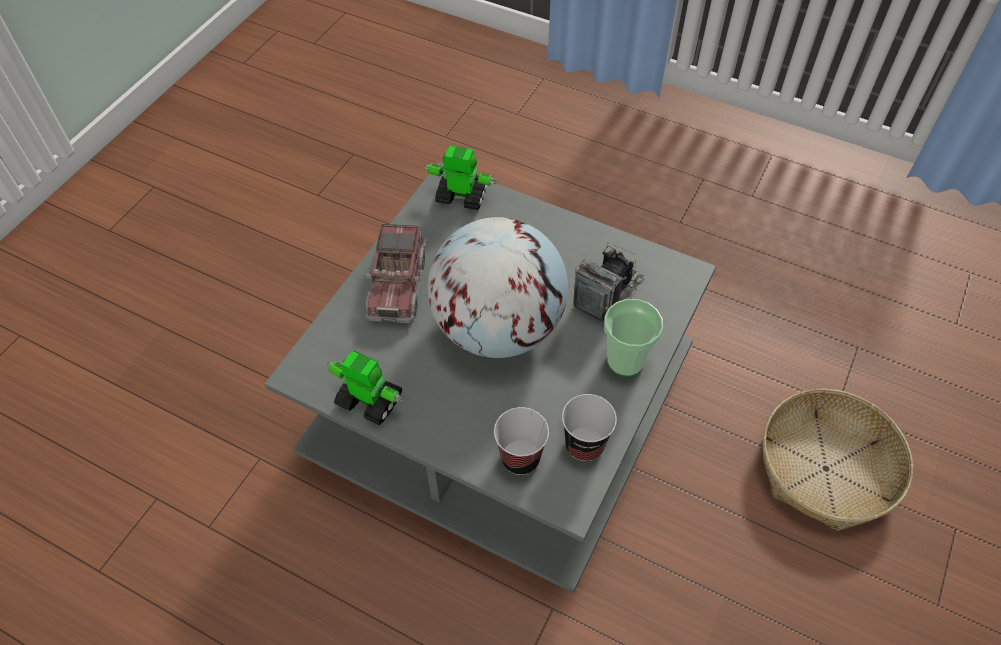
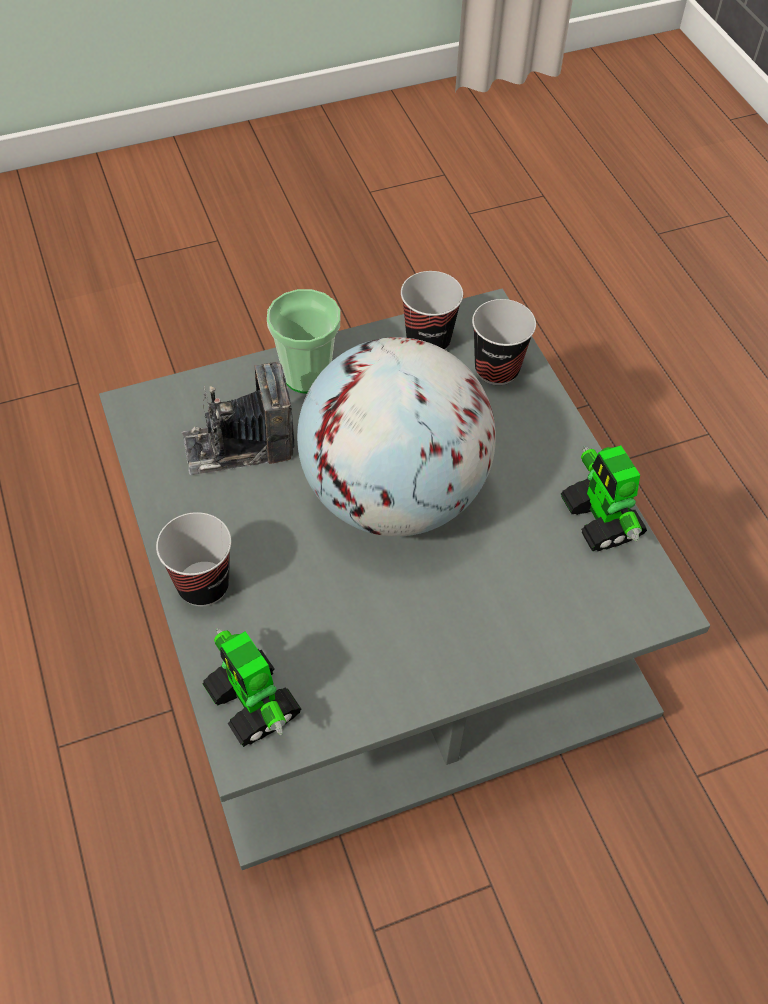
camera: 140 degrees left, 0 degrees up
(397, 285) = (457, 632): toy truck -> none
(539, 221) = (203, 585): none -> cup
(826, 469) = (162, 353): basket -> none

